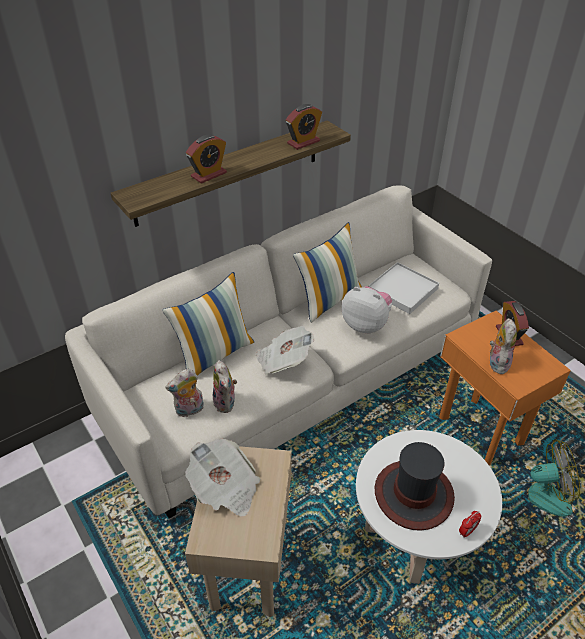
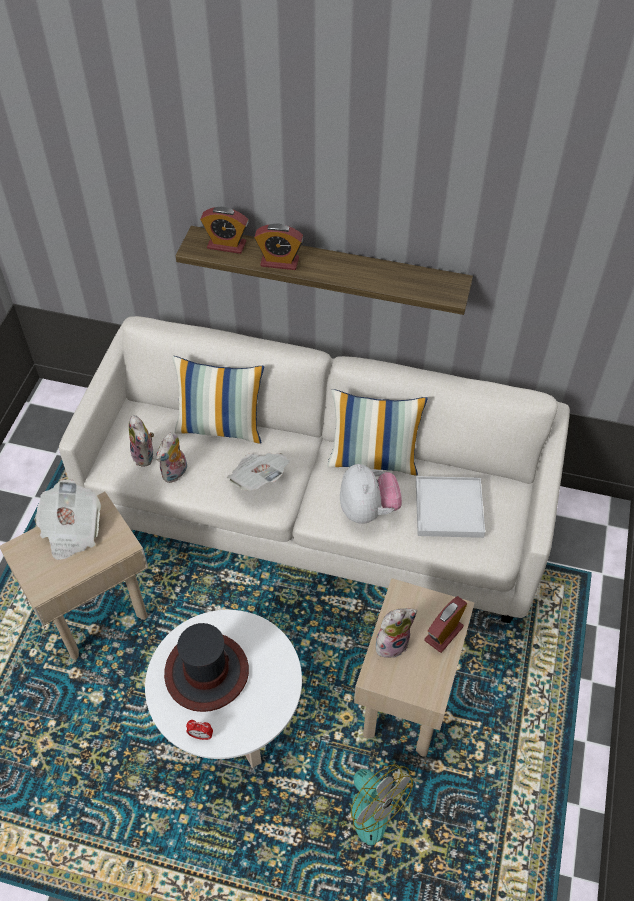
camera: 50 degrees right, 10 degrees up
(189, 410) = (145, 456): plush toy -> plush toy turned 135 degrees counterclockwise
(303, 142) = (407, 285): alarm clock -> alarm clock (226, 245)
(480, 431) = (404, 706): orange side table -> beige side table

